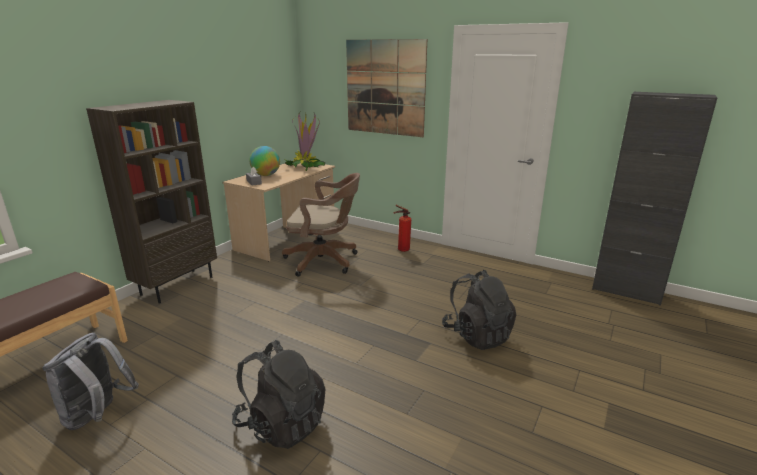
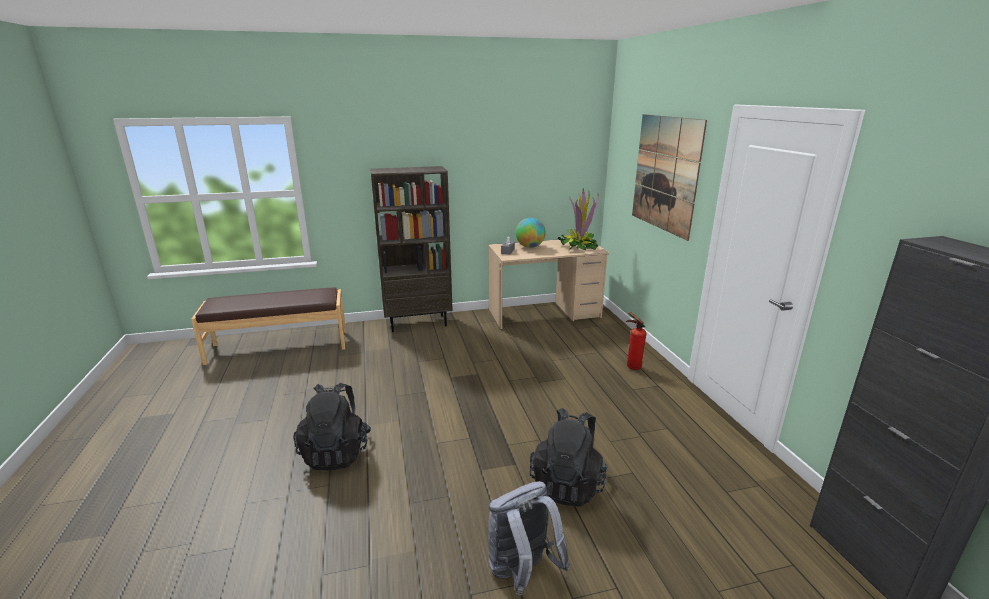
camera: 45 degrees right, 0 degrees up
(98, 416) = (277, 387): grey backpack -> grey backpack (522, 572)
(325, 261) = (543, 347): brown office chair -> none

